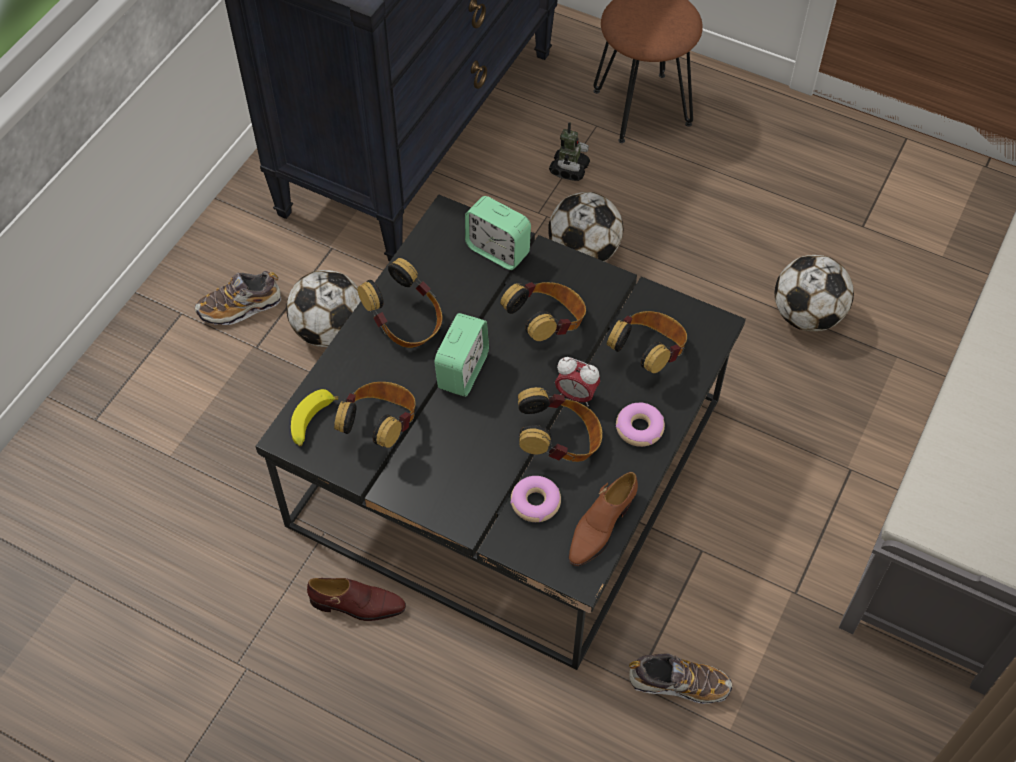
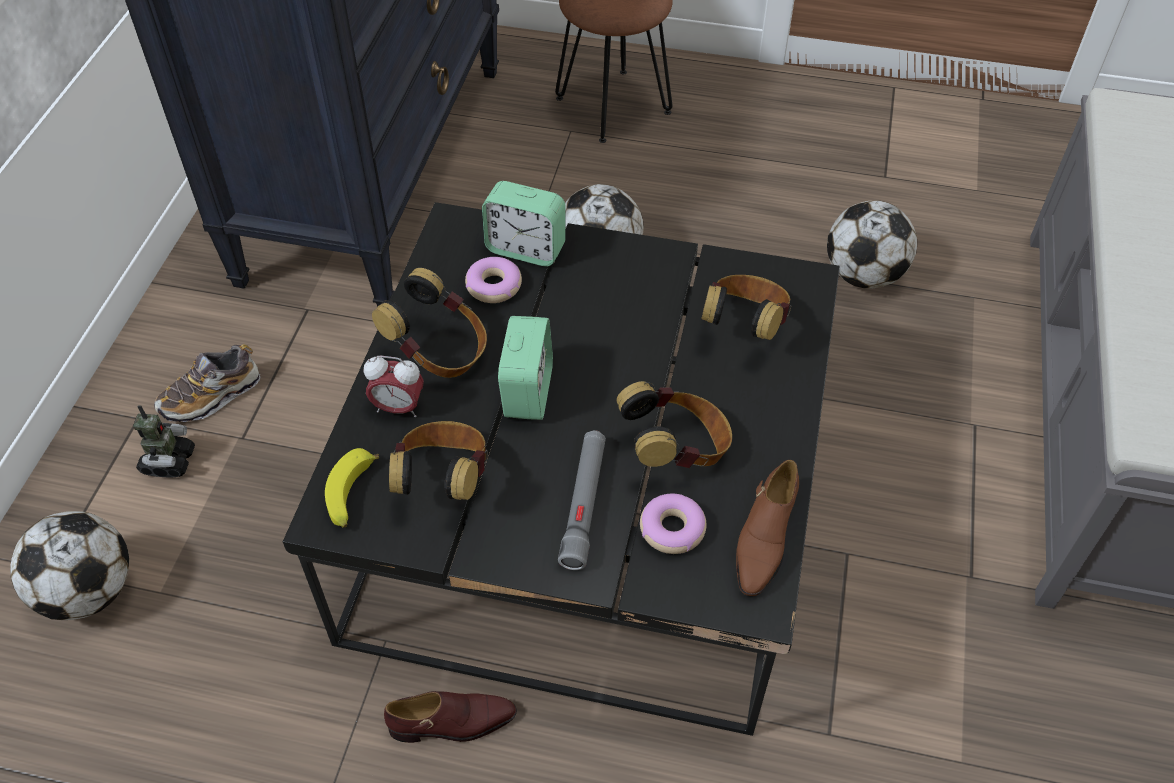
camera: 15 degrees left, 5 degrees down
(330, 331) = (329, 400): football -> football (88, 591)
(477, 468) = (584, 503): none -> grey flashlight
(547, 325) = (612, 318): headphones -> none
(569, 169) = (555, 178): toy robot -> toy robot (168, 462)
(576, 395) = (676, 390): alarm clock -> alarm clock (398, 407)
(639, 428) = (766, 412): donut -> donut (494, 286)
(678, 684) = (879, 721): shoe -> none

